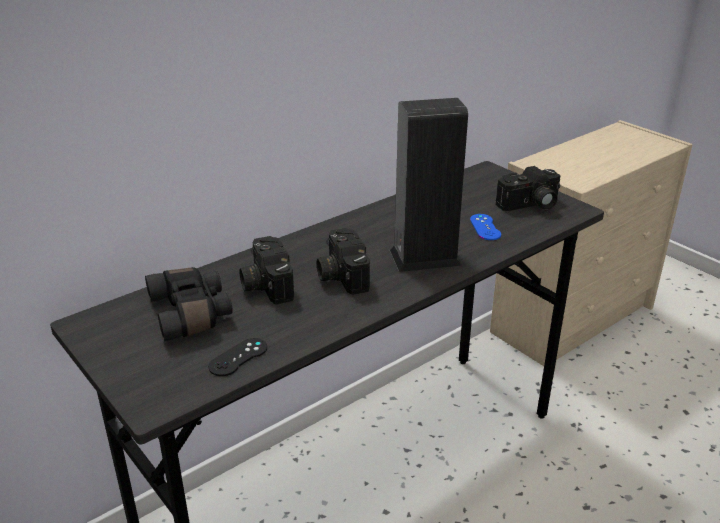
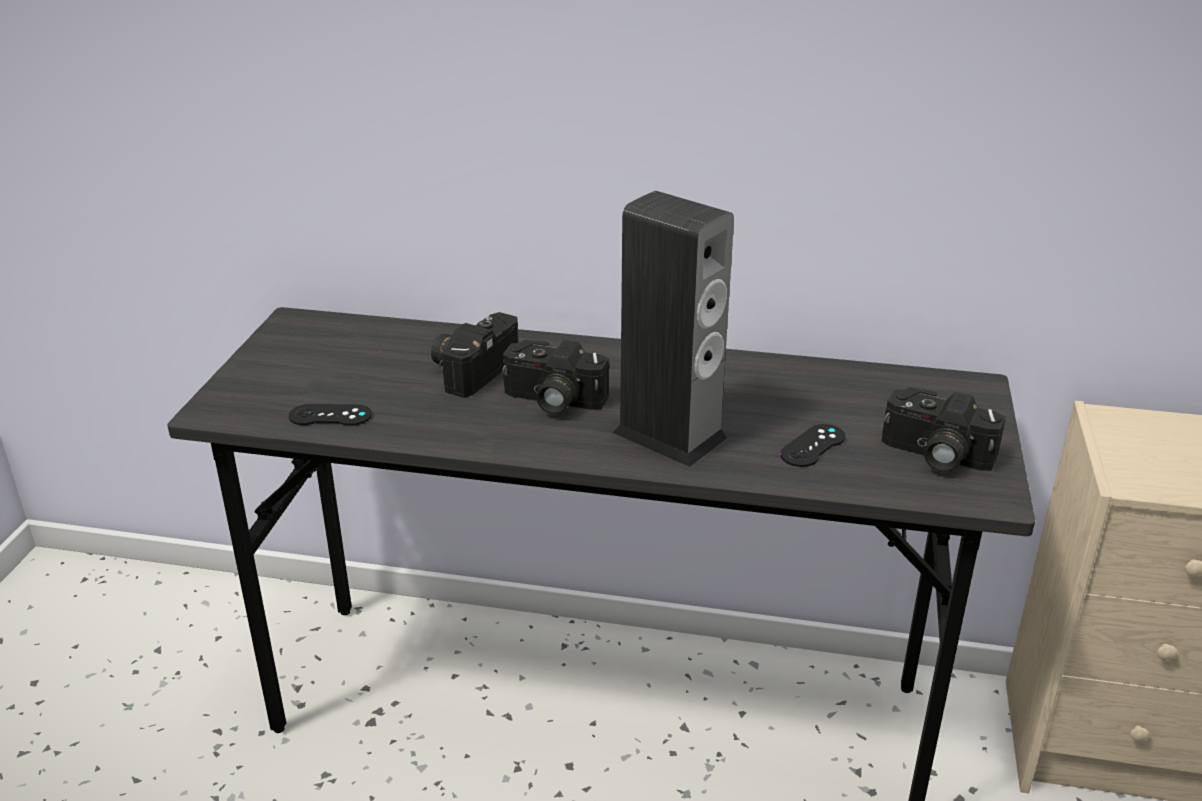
camera: 50 degrees right, 0 degrees up
(192, 313) = (373, 359): black binoculars -> none
(340, 275) = (552, 401): camera -> camera turned 105 degrees counterclockwise
(485, 227) = (813, 446): blue game controller -> black game controller

